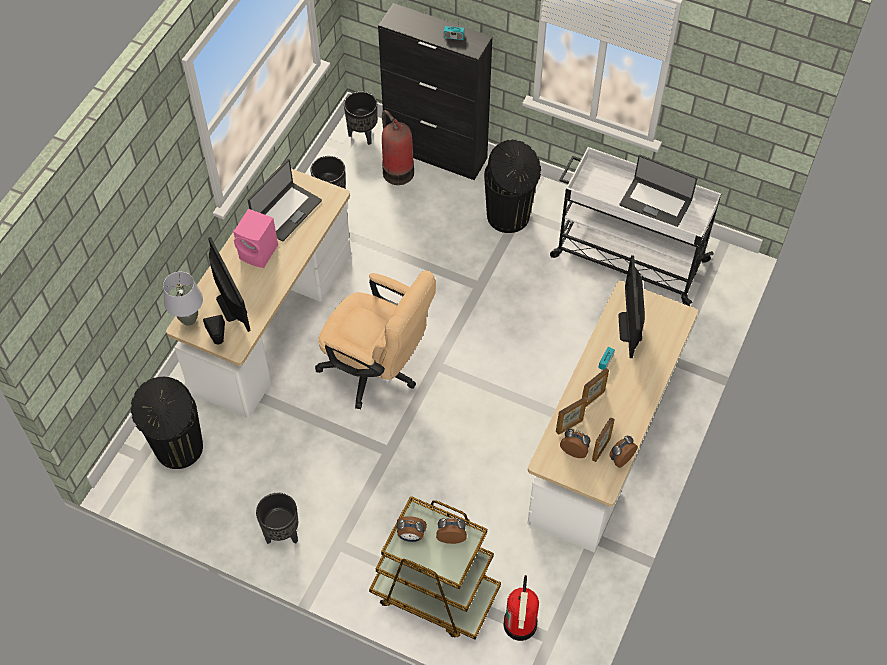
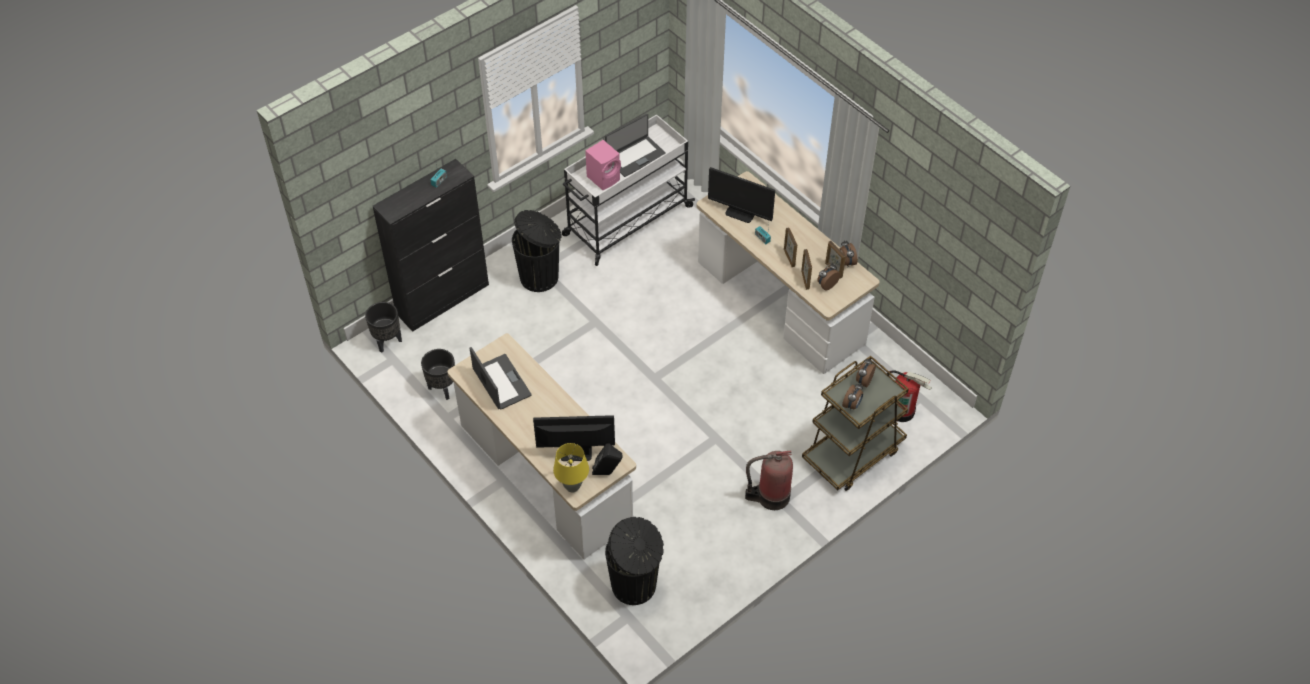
camera: 65 degrees left, 5 degrees down
(189, 320) = (572, 487): grey table lamp -> yellow table lamp
(259, 253) = (533, 415): pink speaker -> pink speaker (604, 178)
(281, 534) = (754, 537): black planter -> none
(377, 371) = (637, 418): beige office chair -> none
(397, 170) = (443, 332): fire extinguisher -> fire extinguisher (770, 496)

